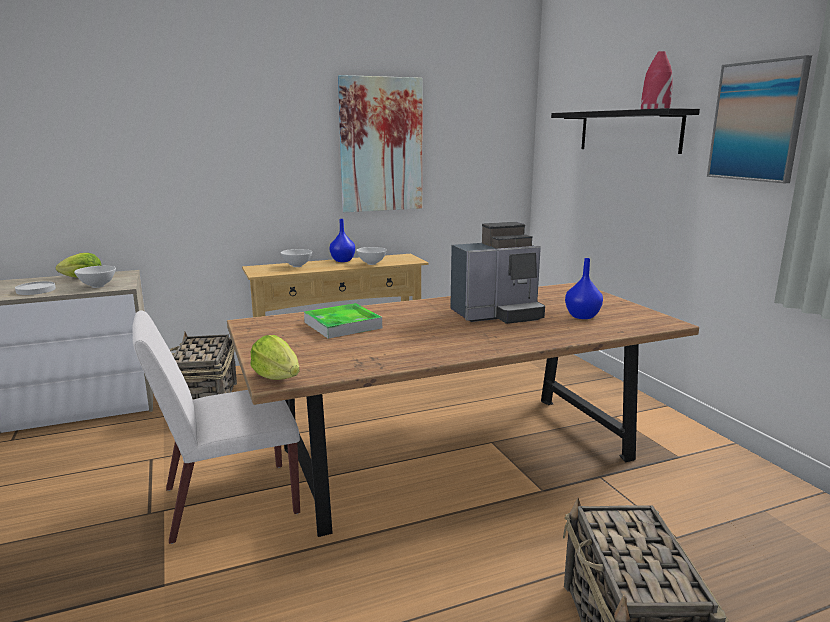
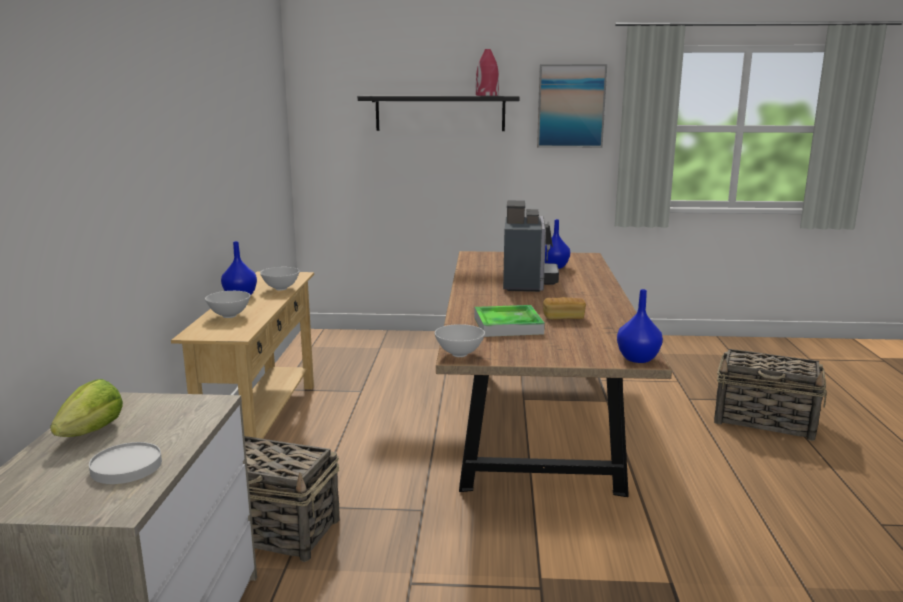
camera: 65 degrees left, 0 degrees up
(98, 286) = (180, 419): white bowl -> white bowl (459, 354)
(228, 501) = (545, 535): white chair -> none
(277, 377) = (637, 358): lettuce -> blue vase
(381, 145) = (228, 140): picture -> none
(388, 339) = (563, 318): none -> bread

